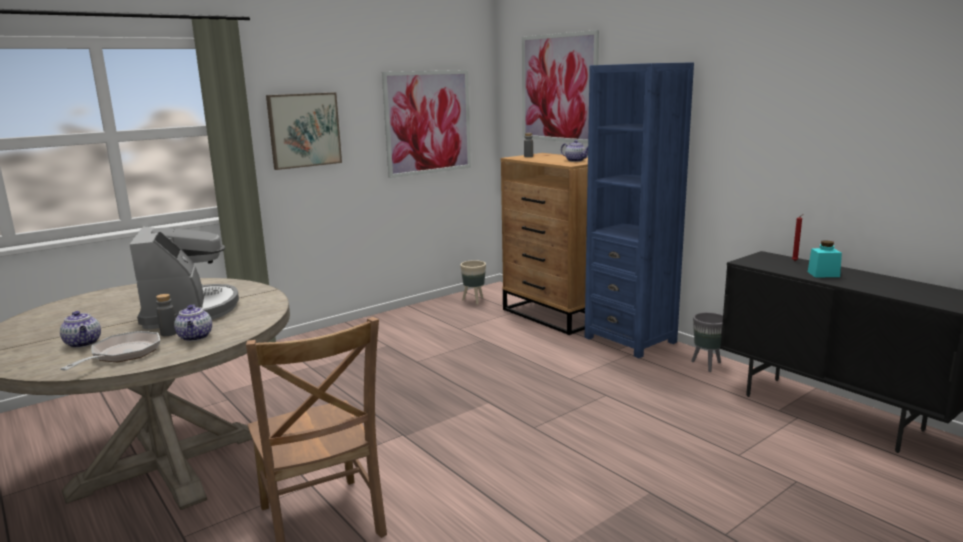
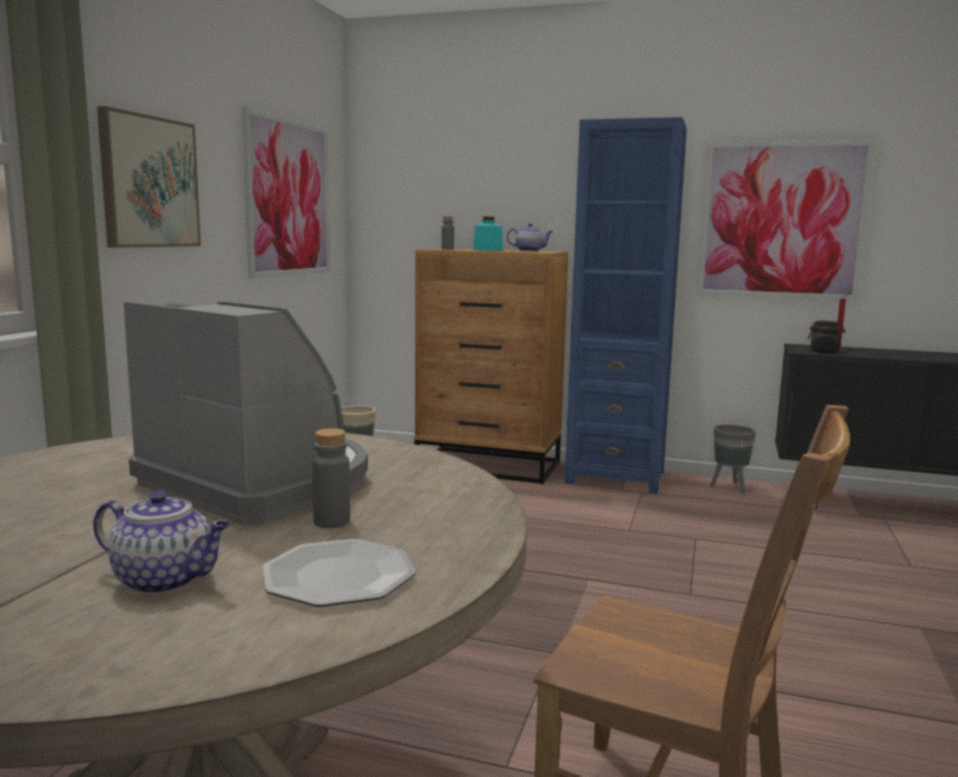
camera: 35 degrees left, 5 degrees down
(122, 354) = (338, 576): frying pan -> plate
(195, 337) = (410, 516): teapot -> none
(558, 88) = (468, 161): picture -> picture (782, 220)
(764, 264) = (824, 351): none -> black jar
(823, 274) = (893, 354): turquoise jar -> turquoise jar (488, 250)

